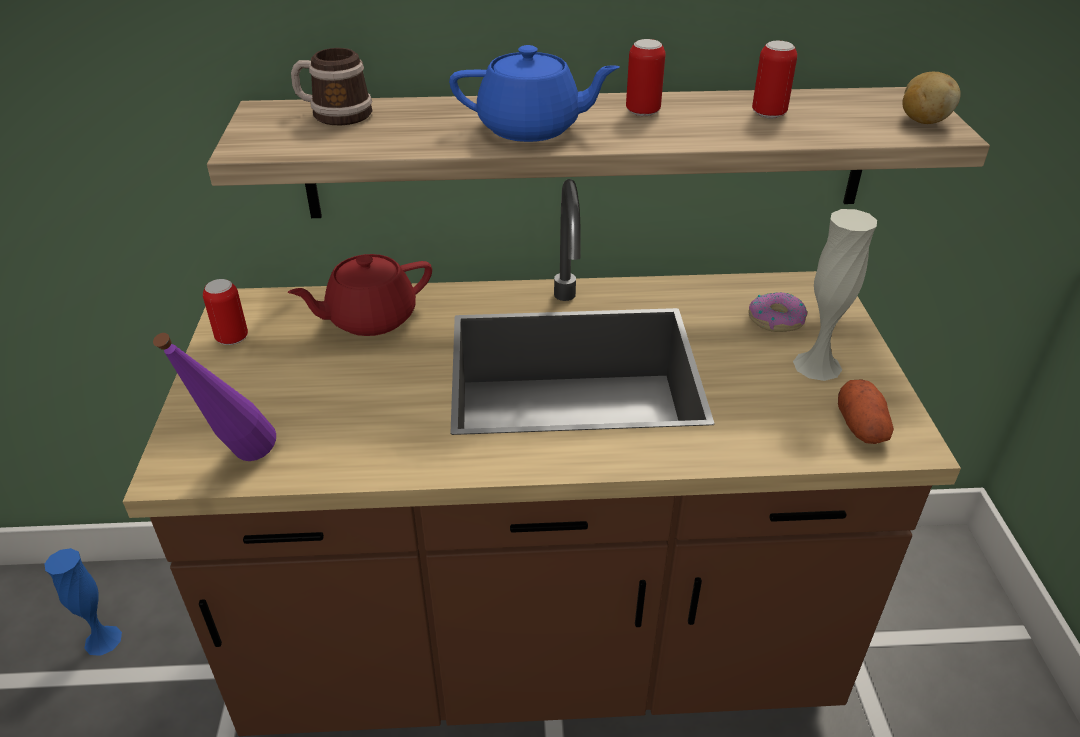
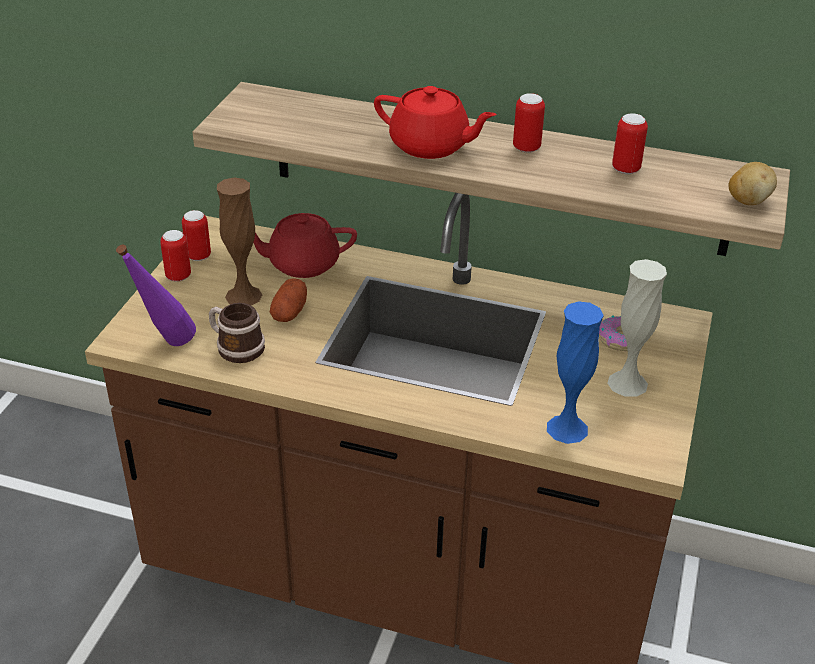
camera: 20 degrees right, 0 degrees up
(103, 640) = (74, 471): blue vase -> blue vase (567, 428)
(216, 369) = (178, 276): none -> can
(315, 373) = (243, 296): none -> brown vase
(334, 114) = (298, 106): mug -> mug (235, 347)
(531, 128) = (431, 146): blue teapot -> red teapot
(861, 427) = (626, 437): potato -> potato (289, 312)

